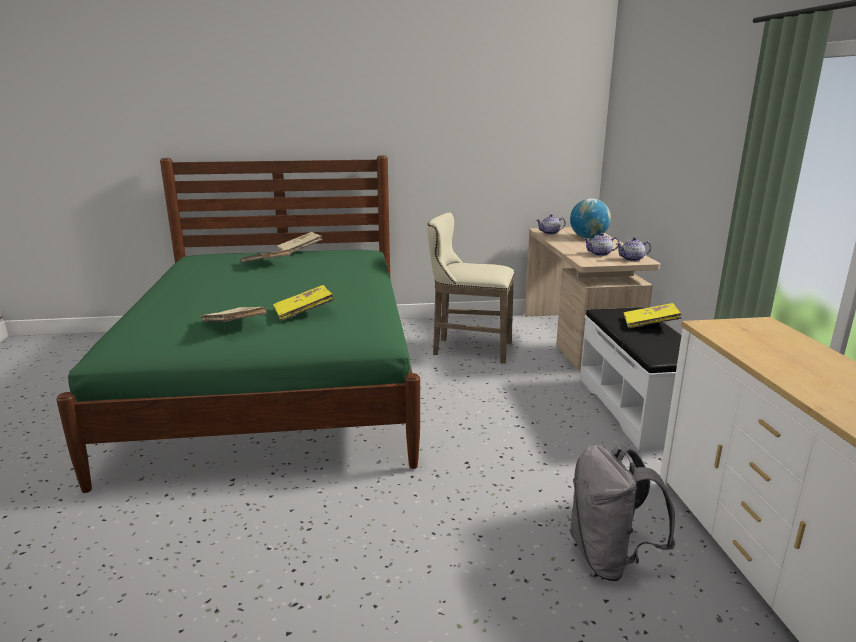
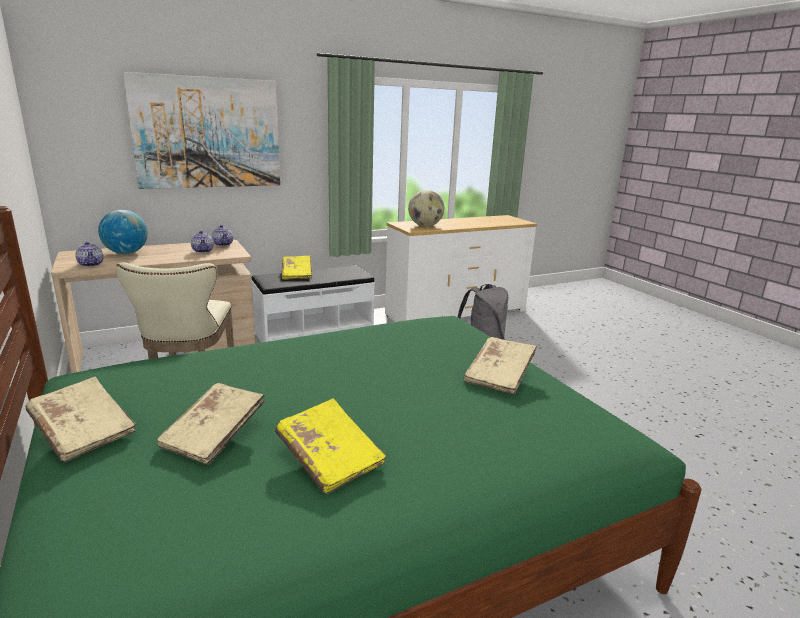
camera: 110 degrees left, 0 degrees up
(304, 312) = (431, 350): yellow book -> yellow book (330, 458)
(674, 136) = (208, 133): none -> picture
(752, 338) = (425, 226): none -> globe

